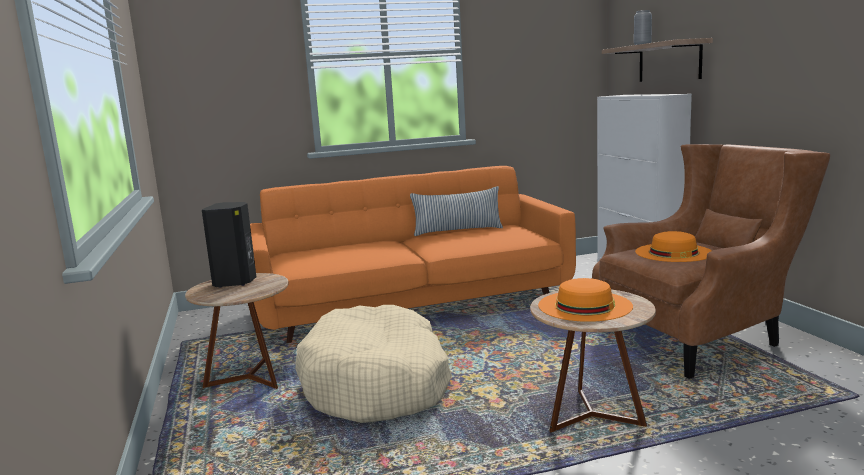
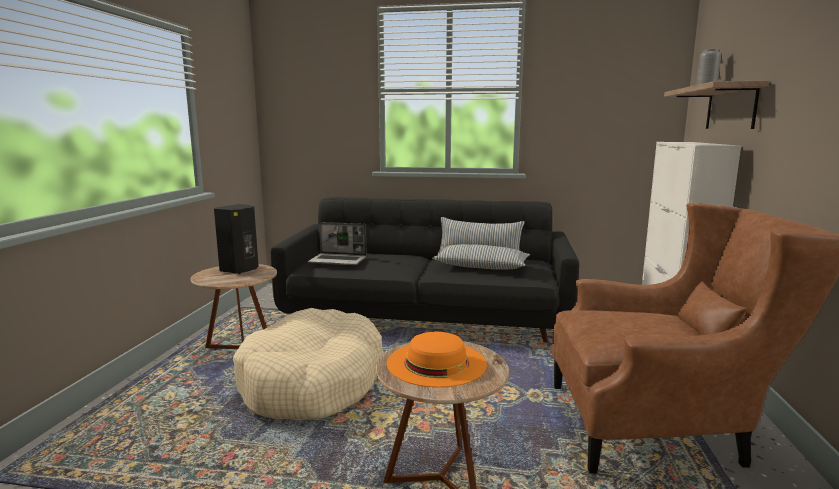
camera: 25 degrees right, 0 degrees up
(322, 256) = (338, 260): none -> laptop
(412, 305) = (426, 316): orange sofa -> black sofa
(475, 237) = (481, 267): none -> pillow
(673, 252) = (626, 324): orange hat -> none

